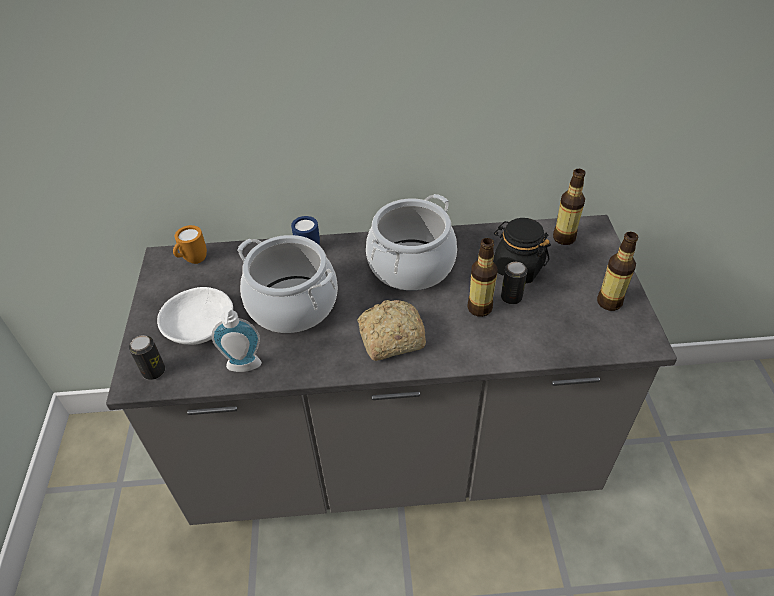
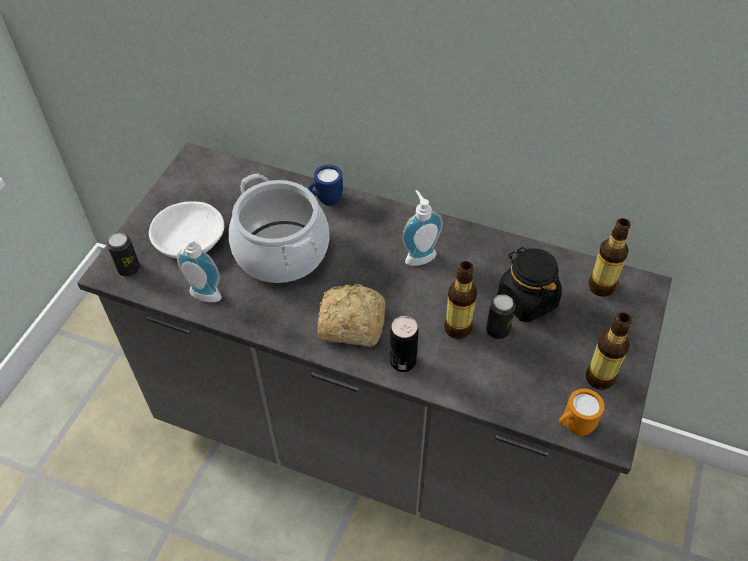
camera: 25 degrees right, 5 degrees up
(193, 260) = (218, 171): orange mug -> orange mug (573, 427)
(411, 265) = (419, 255): cooking pot -> soap dispenser
(453, 350) = (403, 361): none -> can

